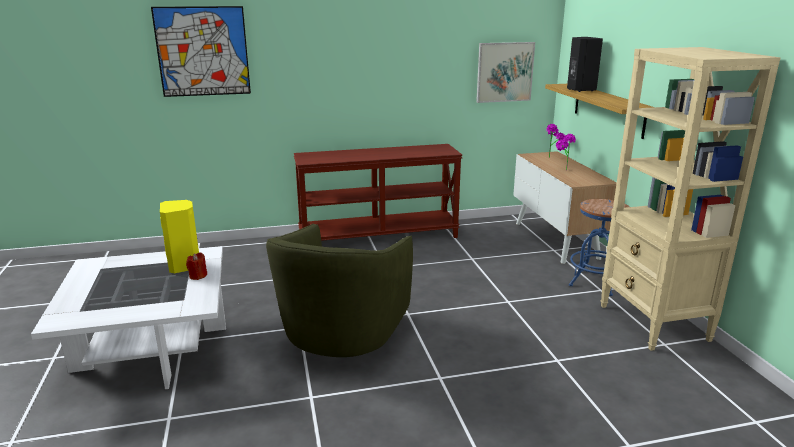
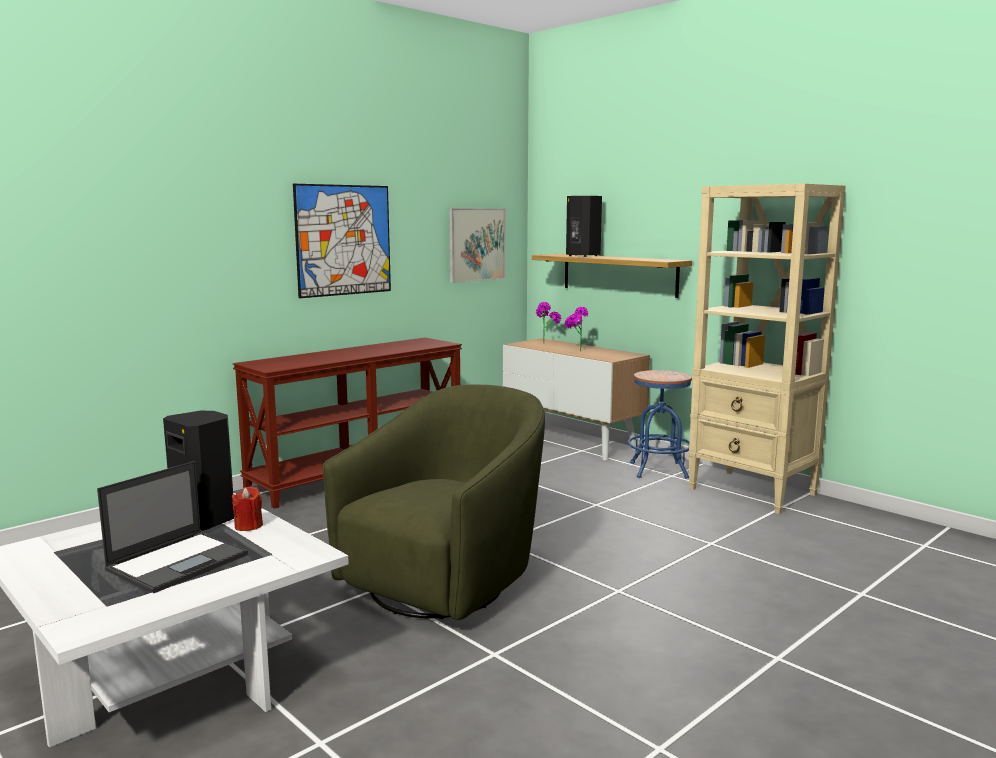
camera: 30 degrees left, 10 degrees down
(139, 292) = (179, 561): none -> laptop
(185, 266) = (206, 520): yellow speaker -> black speaker
(203, 51) = (92, 210): picture -> picture (344, 240)
(342, 334) = (447, 580): green armchair -> green armchair turned 135 degrees counterclockwise

